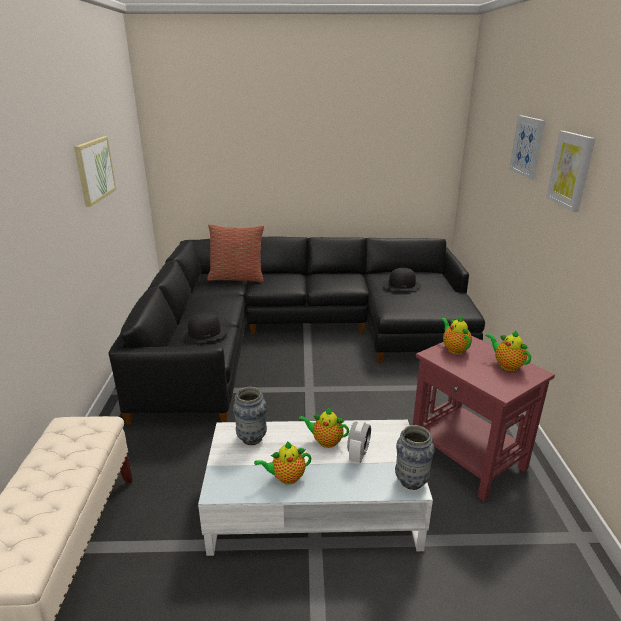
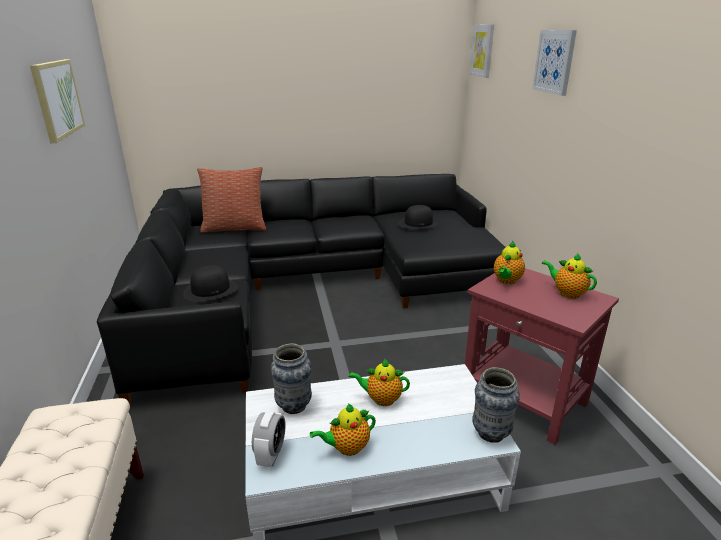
camera: 10 degrees left, 0 degrees up
(358, 455) = (423, 410): alarm clock -> alarm clock (271, 455)
(454, 349) = (506, 281): teapot -> teapot turned 120 degrees counterclockwise
(571, 170) = (616, 78): picture -> picture (482, 50)

